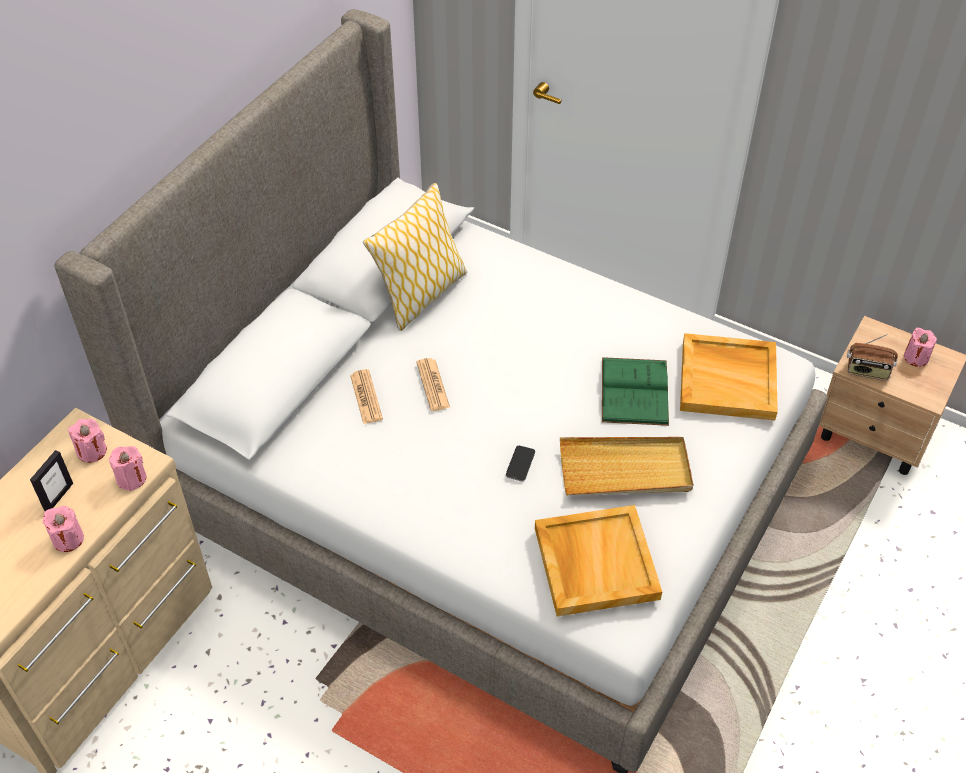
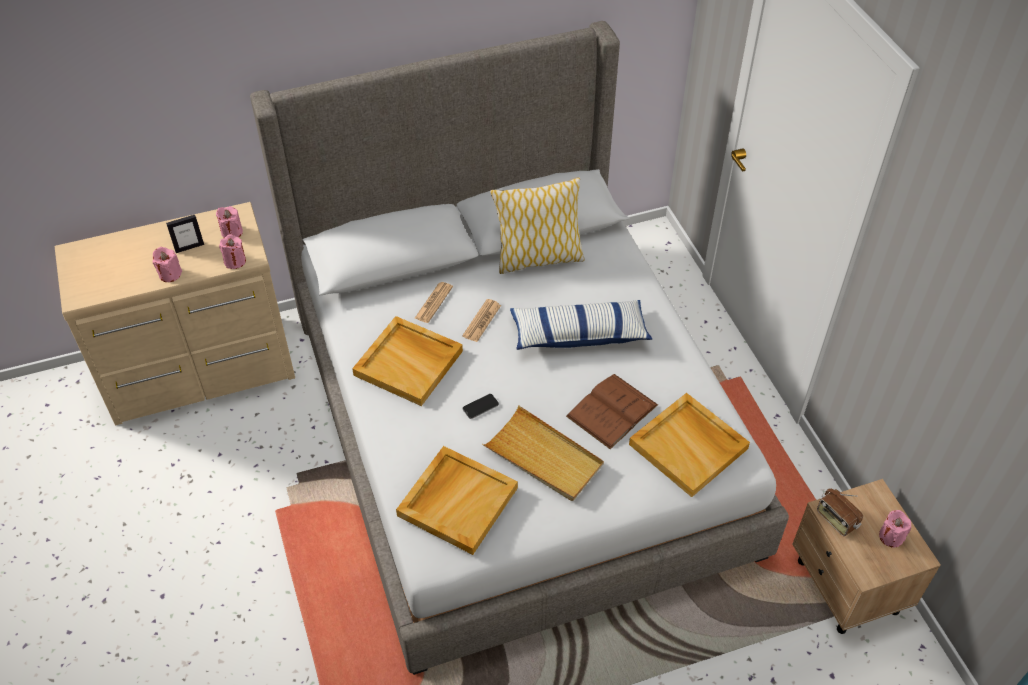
camera: 40 degrees right, 0 degrees up
(407, 468) = (409, 363): none -> beige tray
(534, 342) = (579, 334): none -> pillow
(634, 391) = (612, 410): green book -> brown book

